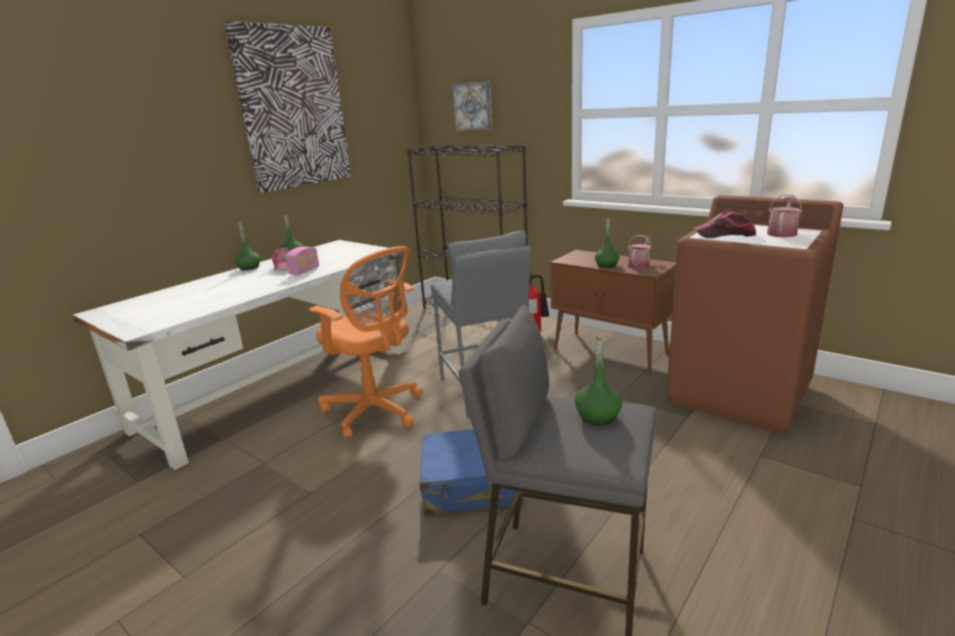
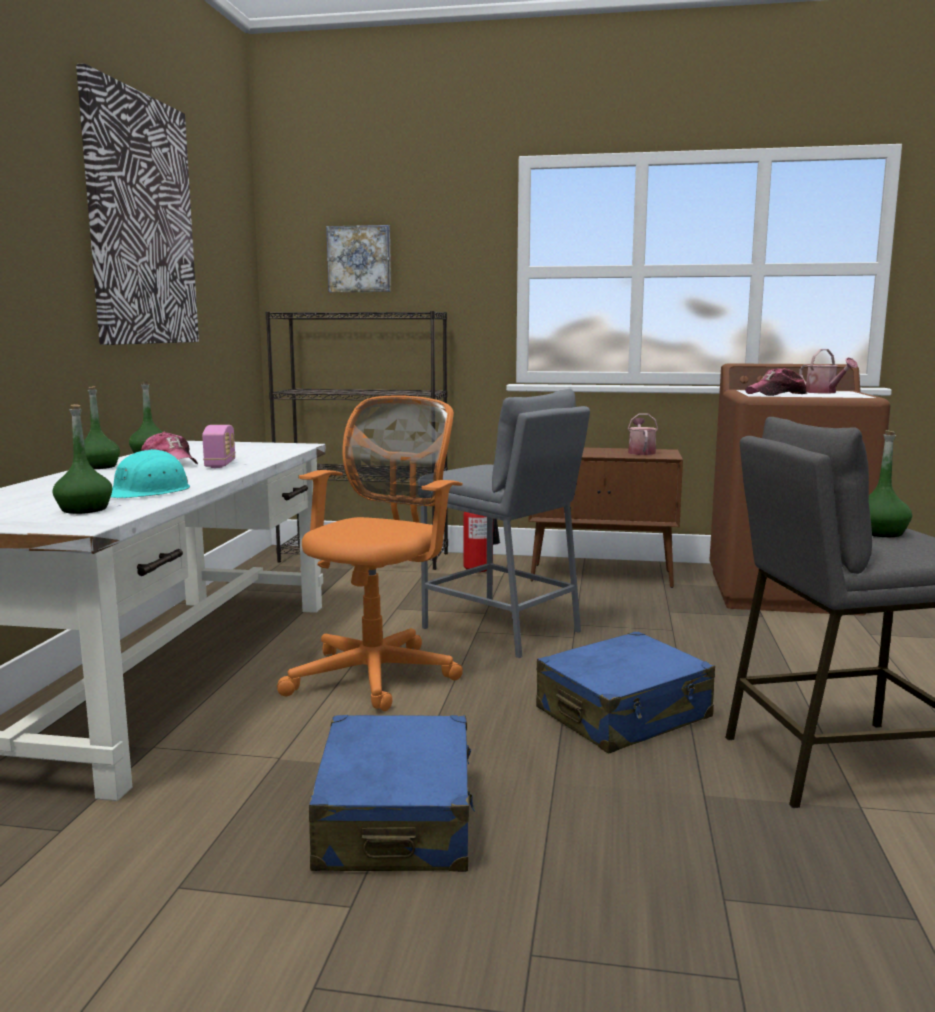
camera: 30 degrees left, 10 degrees down
(221, 299) = (148, 492): none -> turquoise hard hat
(263, 526) = (396, 820): none -> blue suitcase
(376, 412) = (378, 673): orange office chair -> orange office chair turned 75 degrees counterclockwise
(607, 265) = (605, 454): green bottle -> green bottle (85, 509)
(782, 233) = (824, 392): watering can -> watering can turned 150 degrees clockwise

